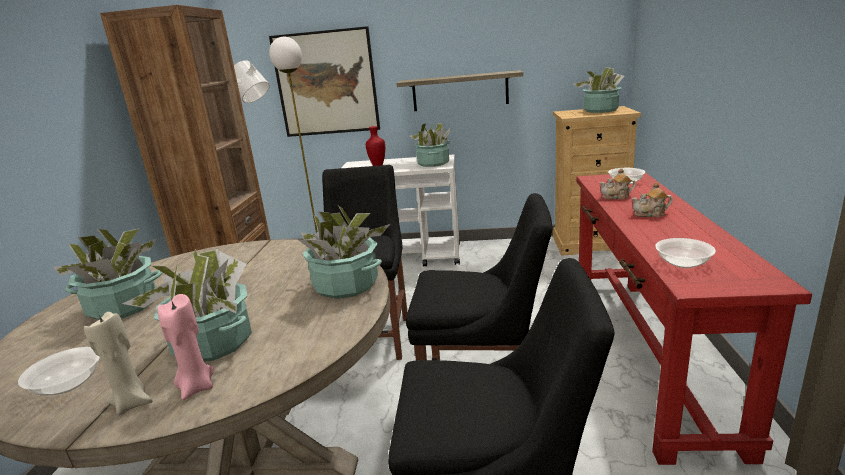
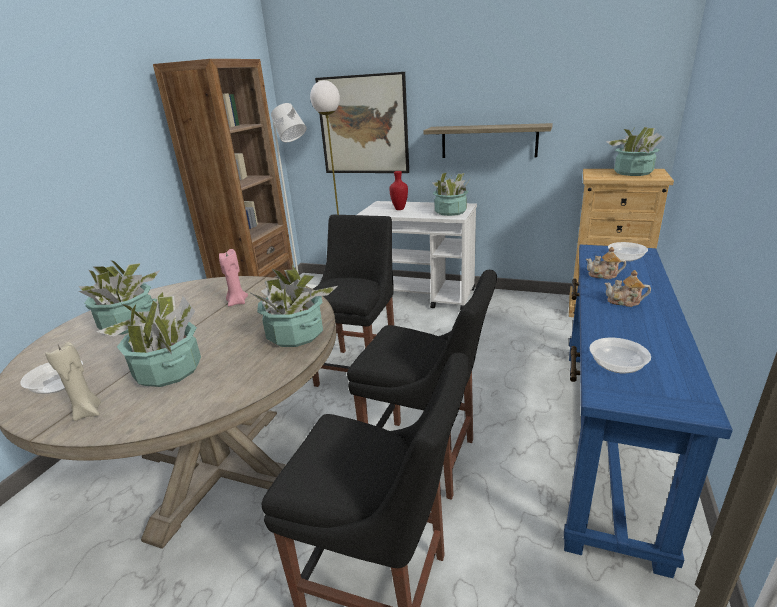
camera: 15 degrees right, 5 degrees up
(196, 387) = (135, 409): pink candle -> pink candle (237, 302)
(645, 352) = (606, 435): red console table -> blue console table

